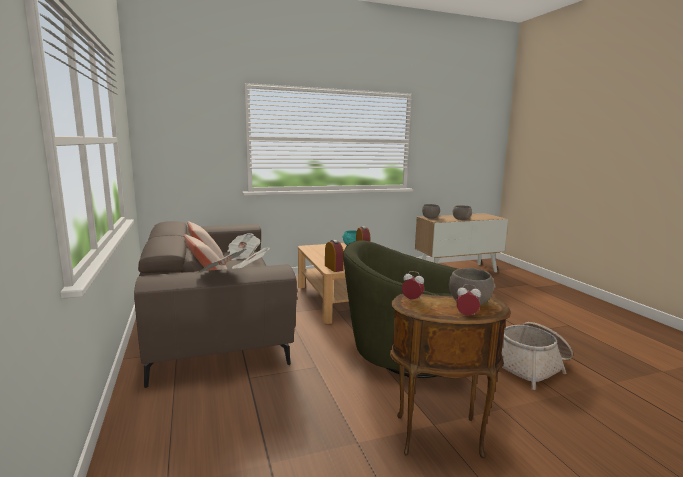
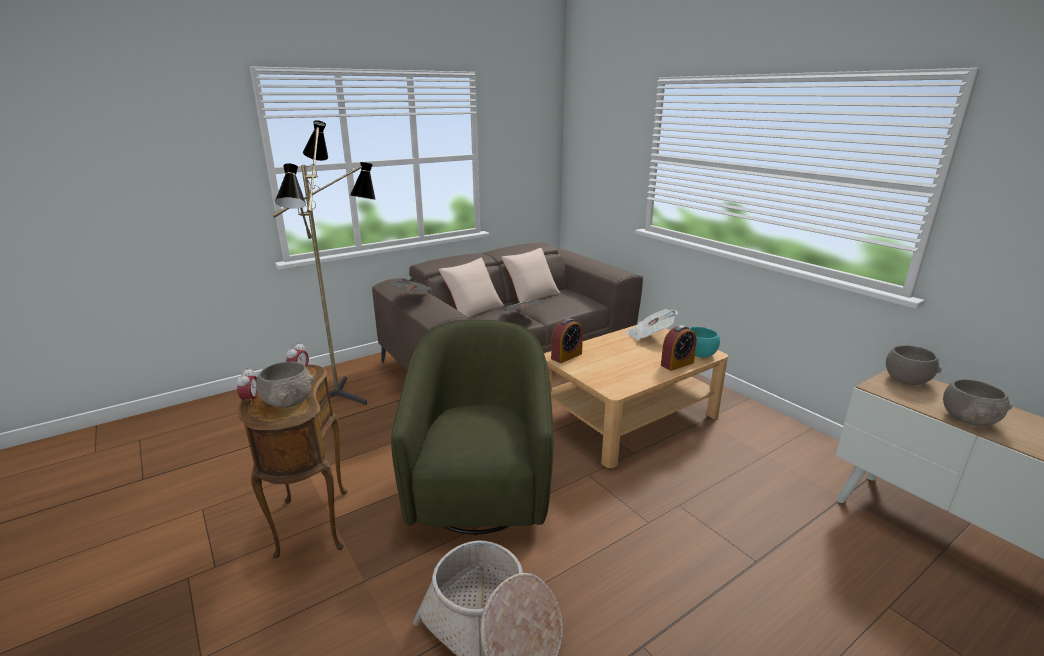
camera: 75 degrees right, 10 degrees up
(207, 416) = (346, 395): none -> floor lamp
(242, 256) = (565, 303): newspaper -> newspaper (649, 336)

